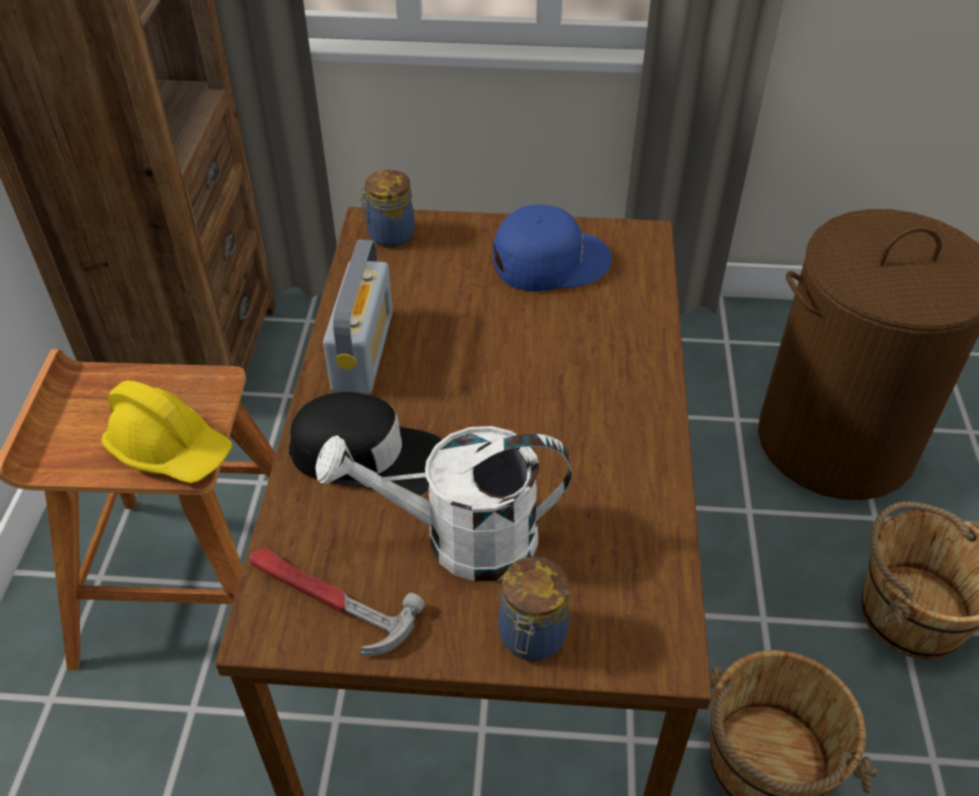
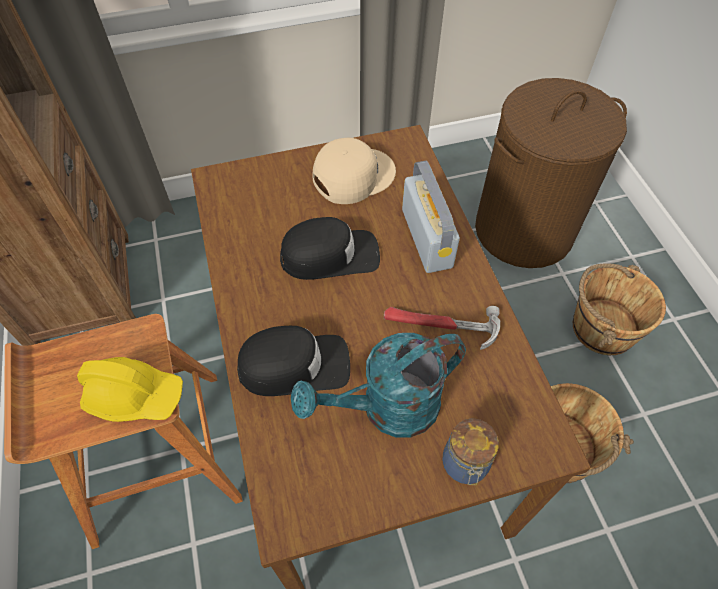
camera: 20 degrees left, 10 degrees up
(327, 600) = (319, 487): hammer -> hammer (440, 325)
(363, 350) = (255, 283): radio -> radio (426, 238)
(389, 235) = (232, 185): jar -> none
(460, 539) = (387, 409): white watering can -> turquoise watering can
(473, 343) = (330, 255): none -> black cap
(549, 259) = (353, 175): blue cap -> beige cap

